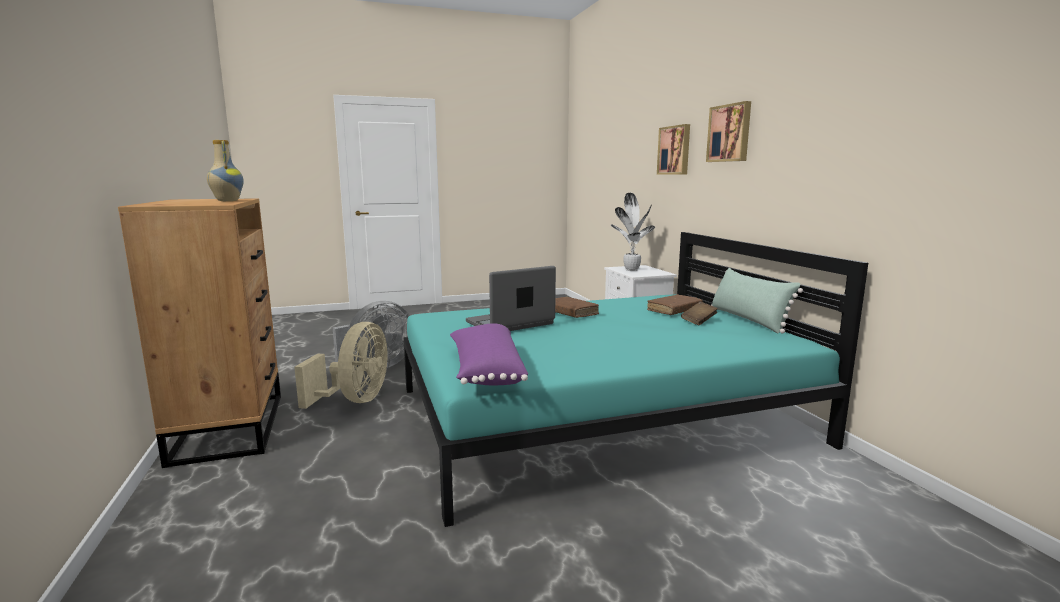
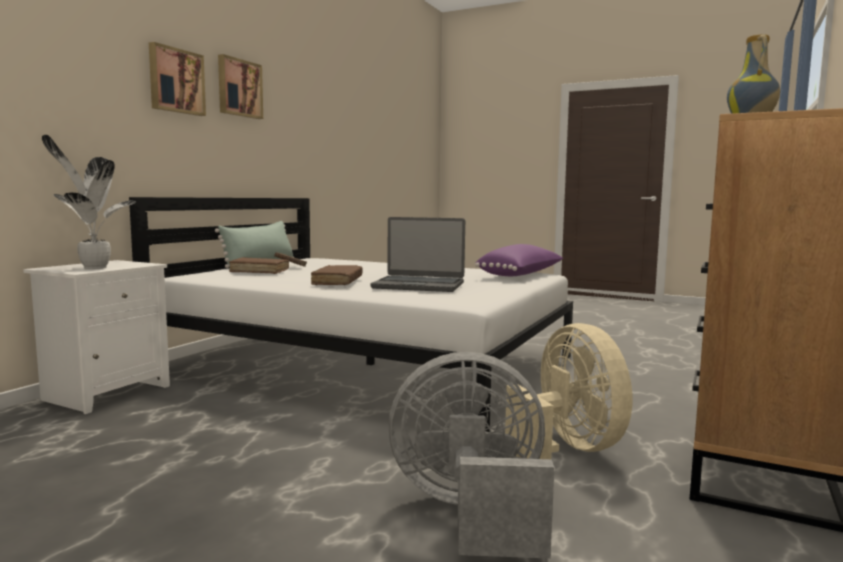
camera: 135 degrees left, 5 degrees down
(355, 400) = (567, 450): beige fan -> beige fan turned 105 degrees clockwise
(599, 415) = (367, 363): turquoise bed -> white bed
(675, 150) = (72, 75): picture -> picture (239, 88)

